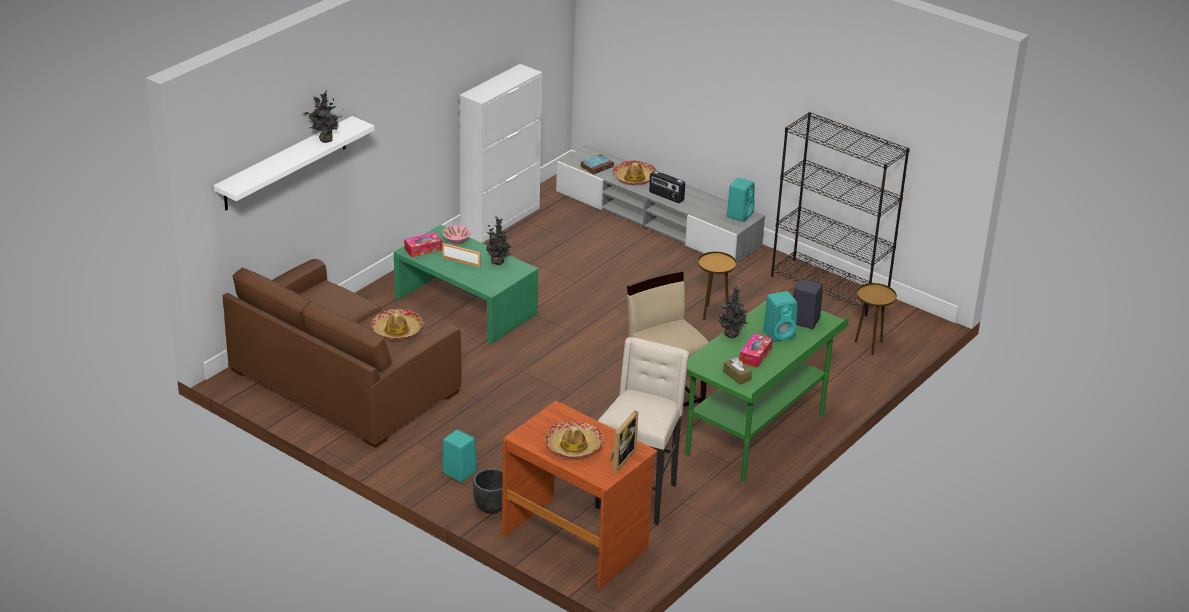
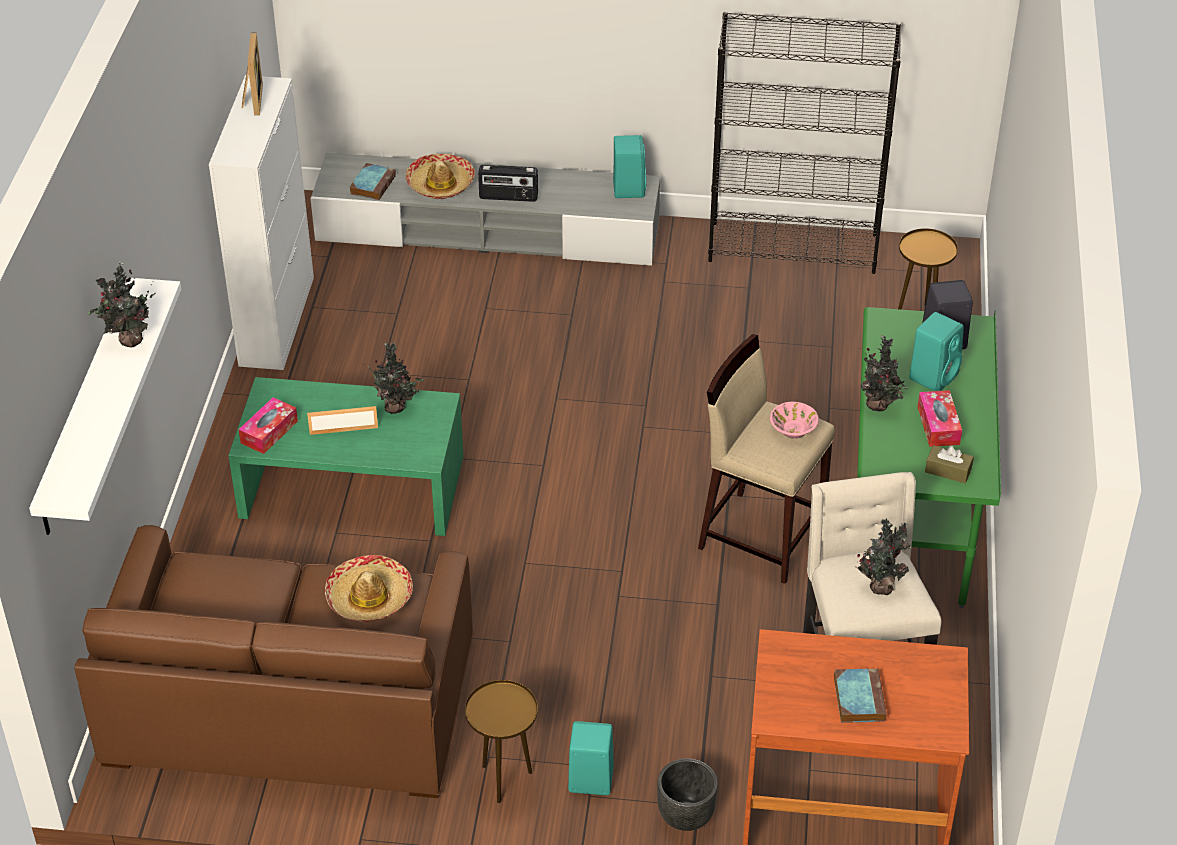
camera: 30 degrees left, 10 degrees up
(456, 240) = (303, 395): pink bowl -> pink bowl (793, 430)
(574, 446) = (858, 698): hat -> book
(620, 458) = (935, 687): picture frame -> picture frame (251, 99)
(644, 410) = (880, 585): none -> potted plant
(713, 313) = (689, 352): brown side table -> brown side table (504, 780)

